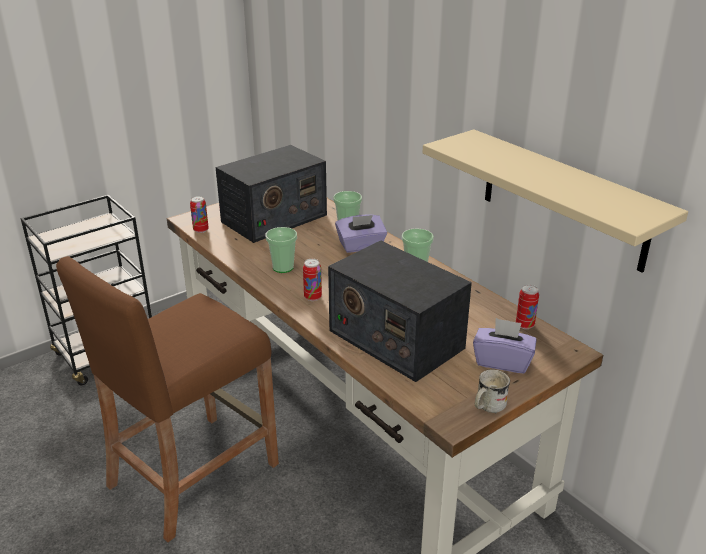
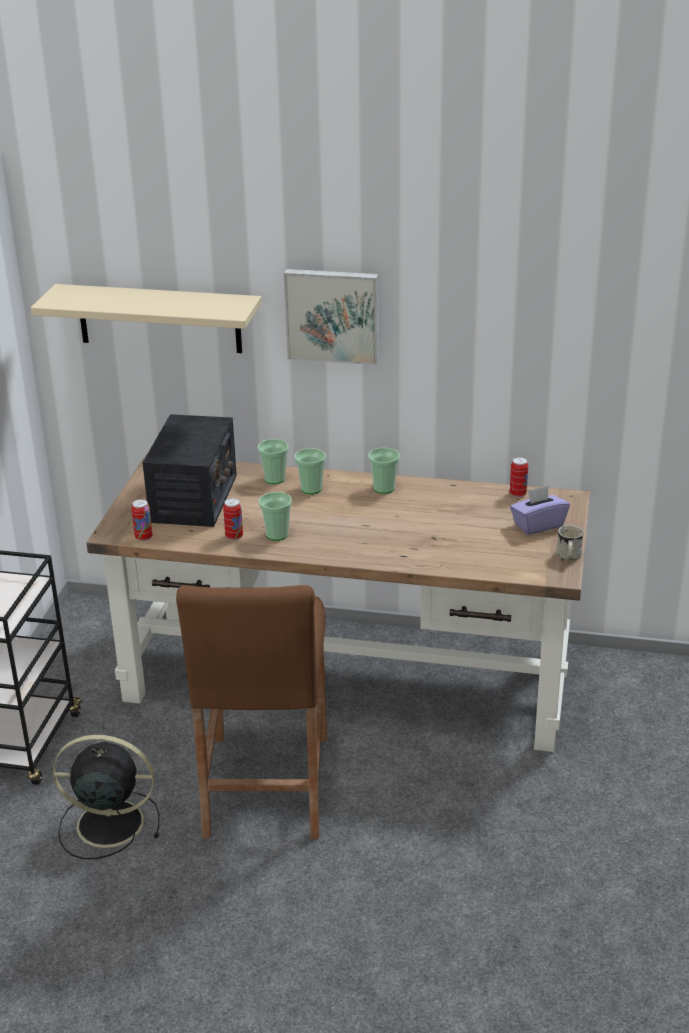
camera: 40 degrees left, 0 degrees up
(76, 436) = (107, 823): none -> black fan
(312, 297) = (341, 545): can -> can (234, 536)
(361, 246) = (311, 489): purple tissue box -> cup
(395, 339) = (448, 545): radio -> none
(414, 85) = (333, 315): none -> picture
(563, 199) = (526, 376): beige shelf -> beige shelf (159, 318)

